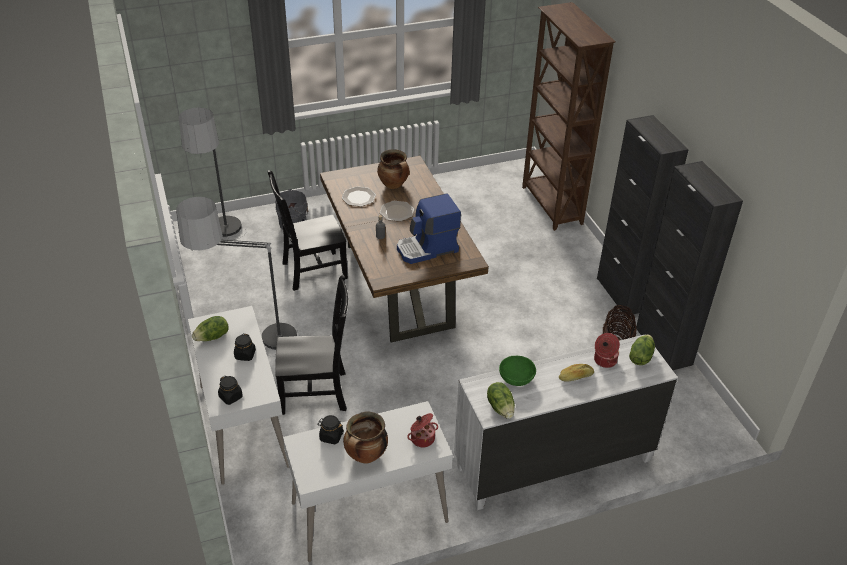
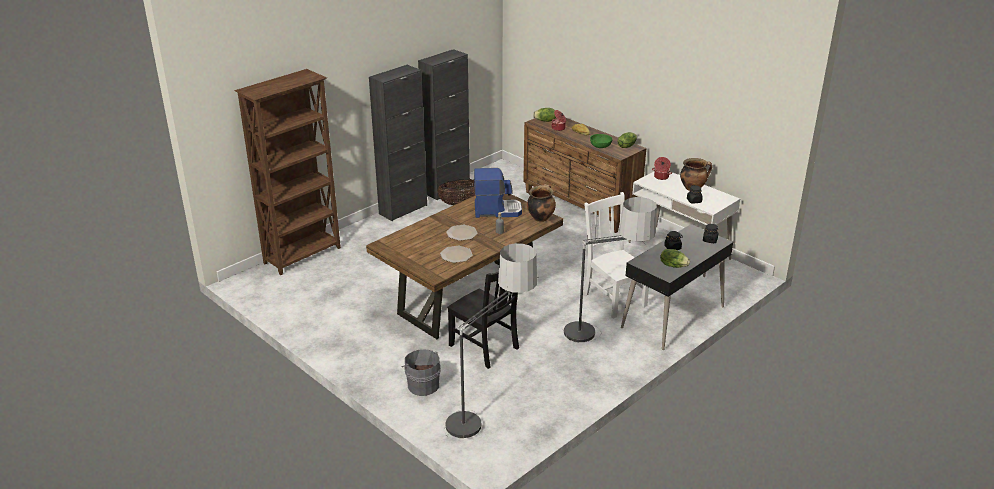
camera: 115 degrees left, 10 degrees down
(243, 426) = (673, 317): white desk -> black desk
(316, 393) = (613, 298): black chair -> white chair
(394, 185) = (424, 244): cooking pot -> cooking pot (540, 217)
(427, 249) = (497, 210): coffee machine -> coffee machine turned 45 degrees counterclockwise
(552, 463) = (580, 206): white dresser -> brown dresser

